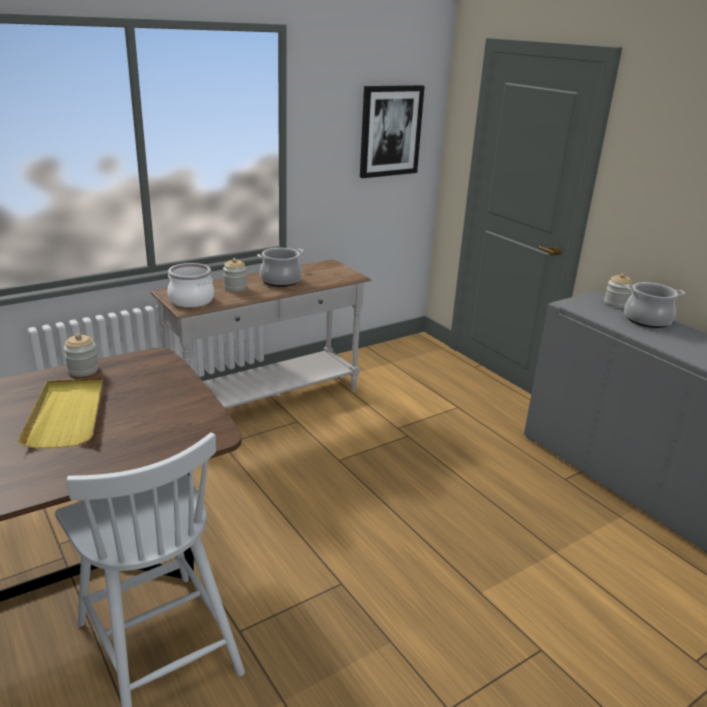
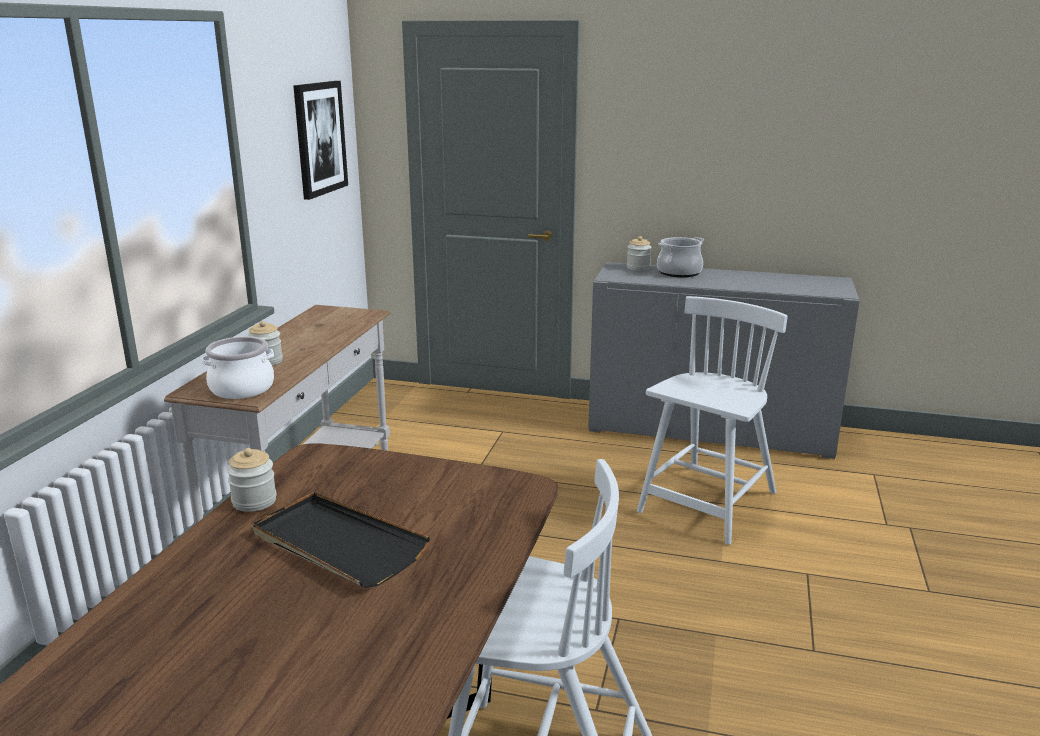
camera: 40 degrees left, 5 degrees down
(68, 415) = (338, 544): yellow tray -> black tray
(280, 281) = (303, 339): cooking pot -> none
(539, 543) = (707, 504): none -> white chair

